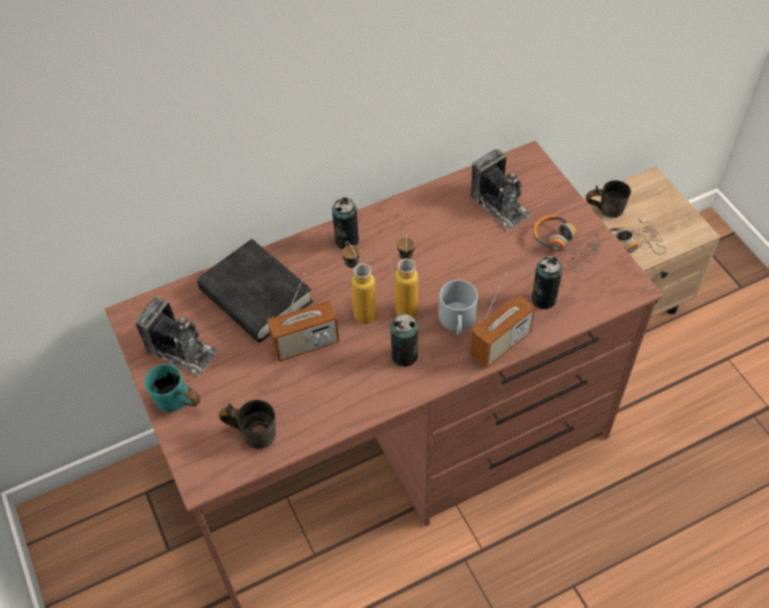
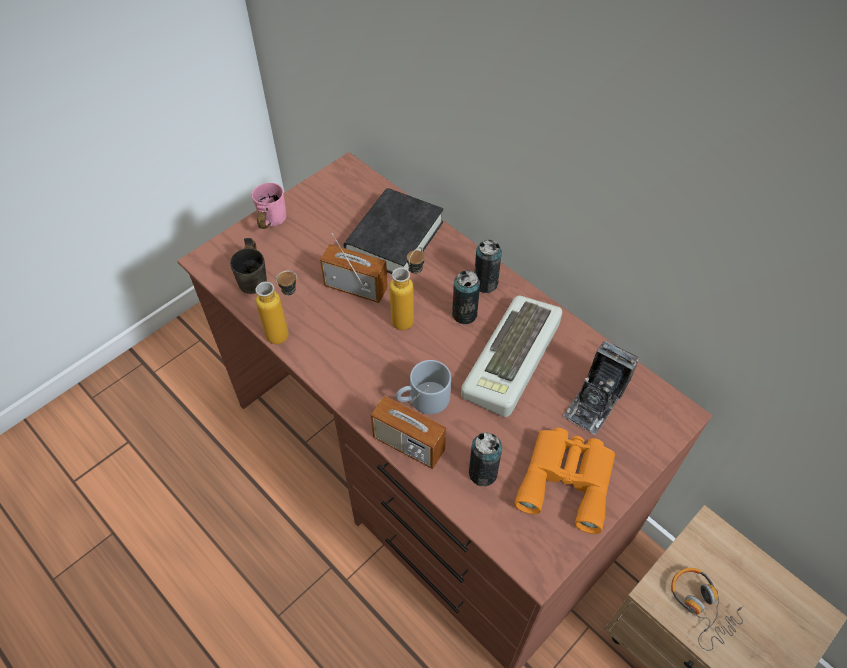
camera: 70 degrees right, 0 degrees up
(176, 406) = (268, 223): turquoise mug -> pink mug
(182, 350) = (322, 209): camera -> none
(305, 344) = (356, 287): radio -> radio turned 150 degrees clockwise
(404, 356) = (367, 365): can -> can (464, 314)
(406, 303) = (429, 350): bottle -> bottle (287, 333)
(441, 245) = (514, 361): none -> keyboard
(564, 245) = (567, 479): headphones -> orange binoculars
(605, 208) = (740, 566): grey mug -> none

